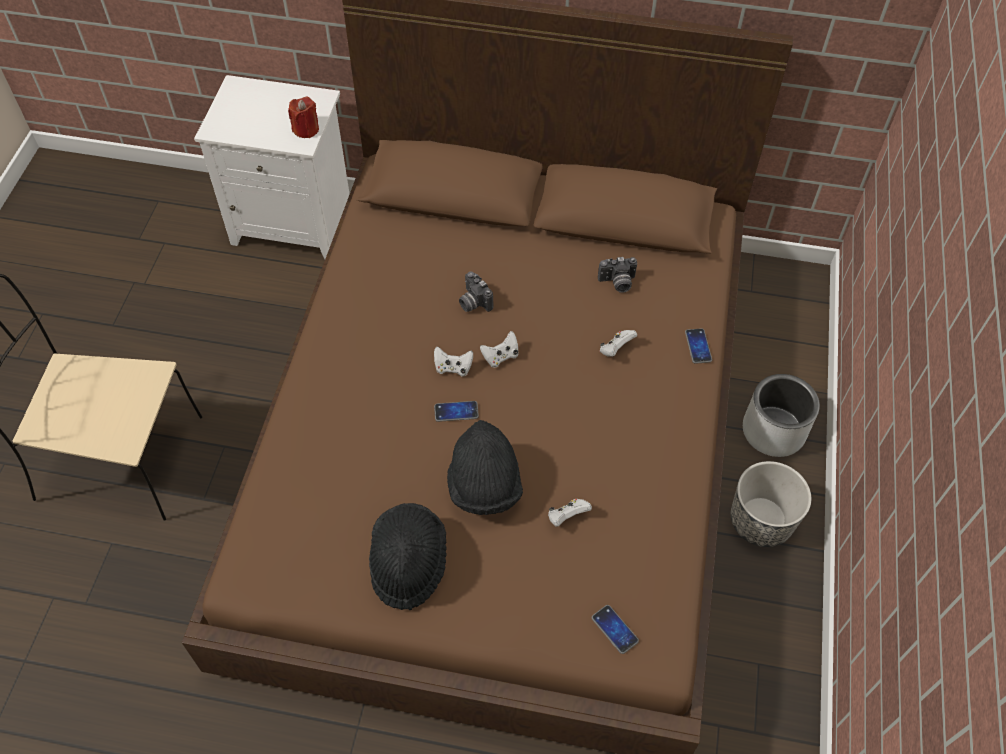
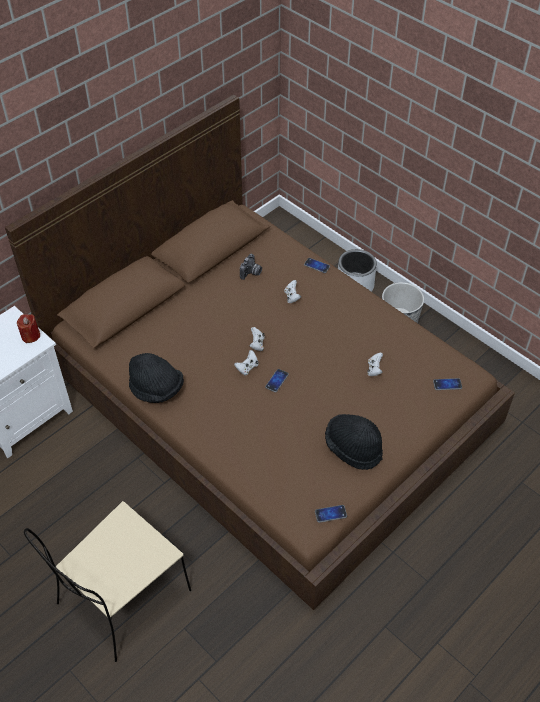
camera: 55 degrees left, 5 degrees down
(281, 594) = (330, 514): none -> phone
(473, 302) = (210, 337): camera -> none
(484, 485) = (331, 392): black hat -> black hat (156, 389)

